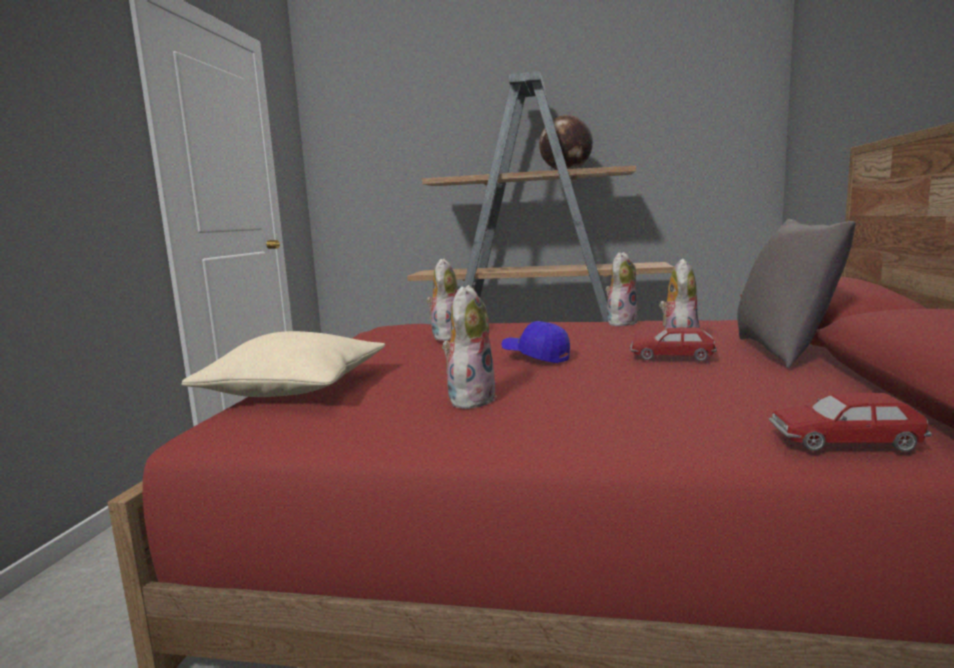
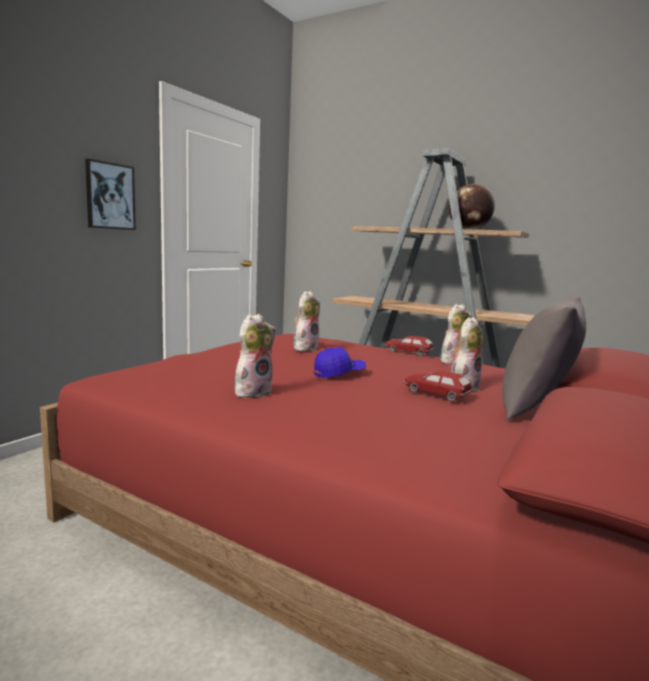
camera: 20 degrees right, 0 degrees up
(82, 151) = (110, 196): none -> picture
(296, 389) = (171, 364): beige pillow -> none
(536, 357) = (339, 373): blue cap -> blue cap turned 90 degrees clockwise
(843, 441) = (436, 475): toy car -> toy car (408, 352)

